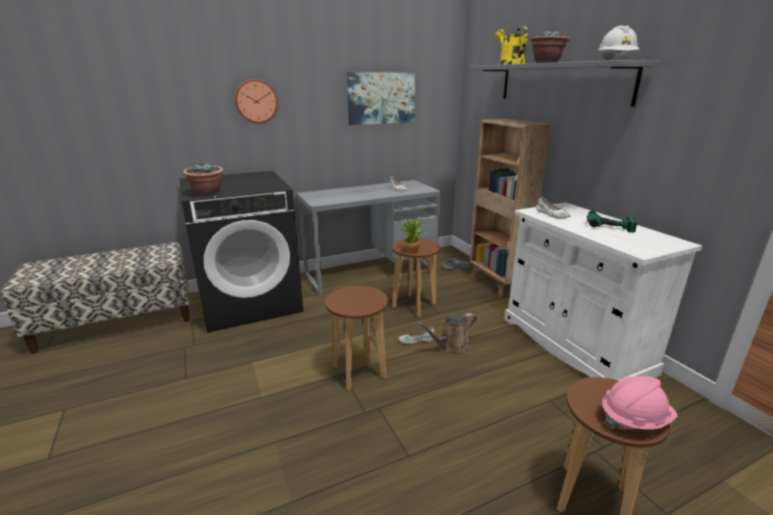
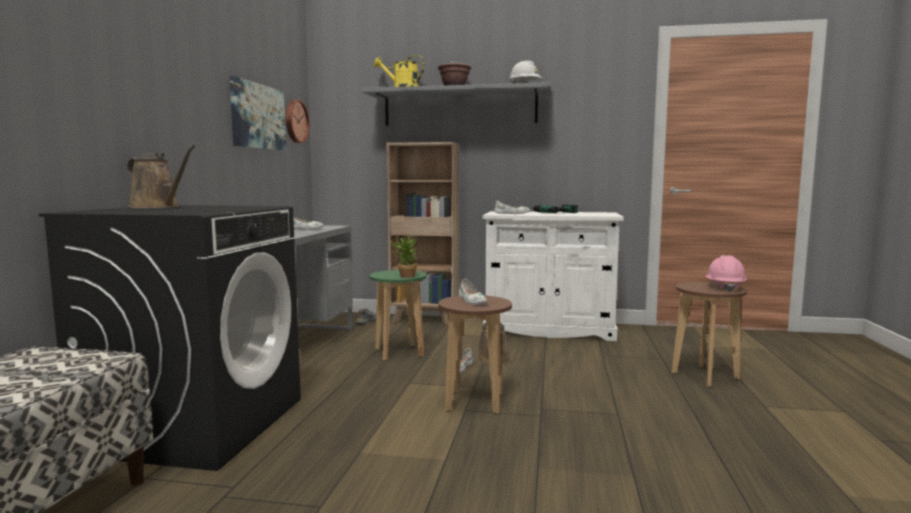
camera: 55 degrees left, 15 degrees down
(207, 193) = (203, 212): potted plant -> none
(244, 176) = (158, 207): none -> brown watering can
(256, 101) = (141, 93): wall clock -> wall clock (295, 121)
(357, 297) = (471, 301): none -> white shoe
(414, 306) = (399, 353): brown stool -> green stool

